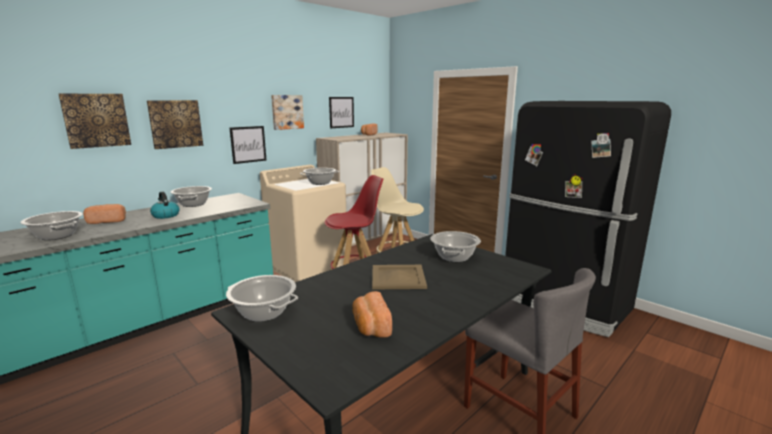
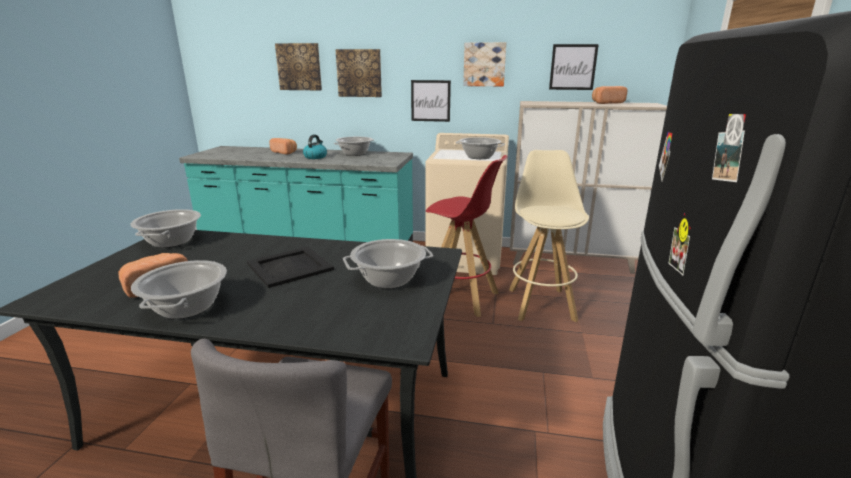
camera: 55 degrees right, 5 degrees up
(57, 236) = (242, 154): cooking pot -> cooking pot (187, 307)
(398, 277) = (290, 267): beige tray -> black tray

